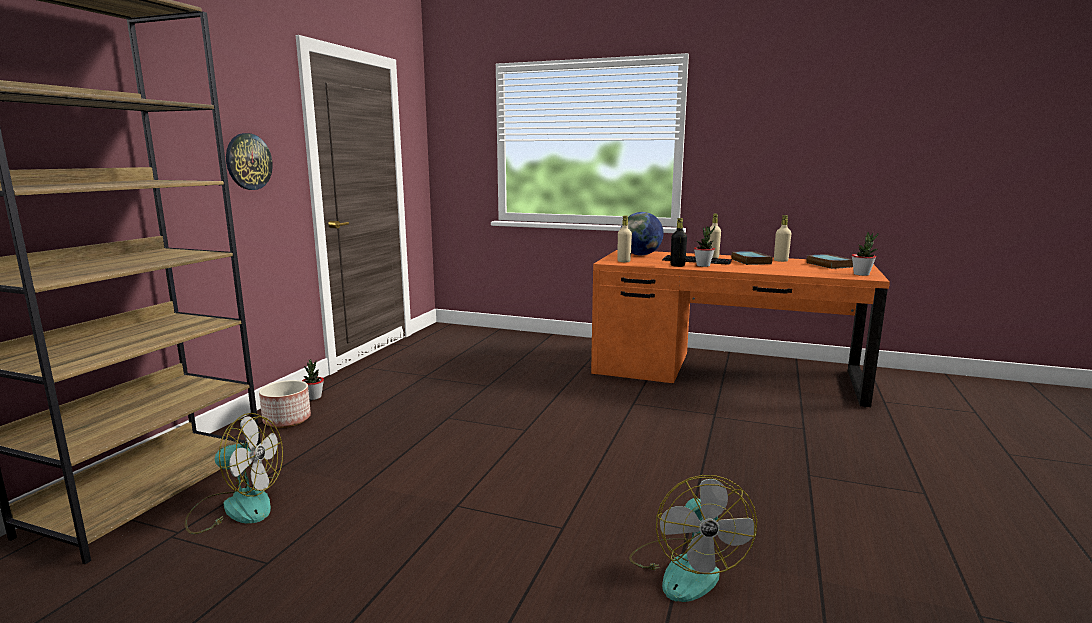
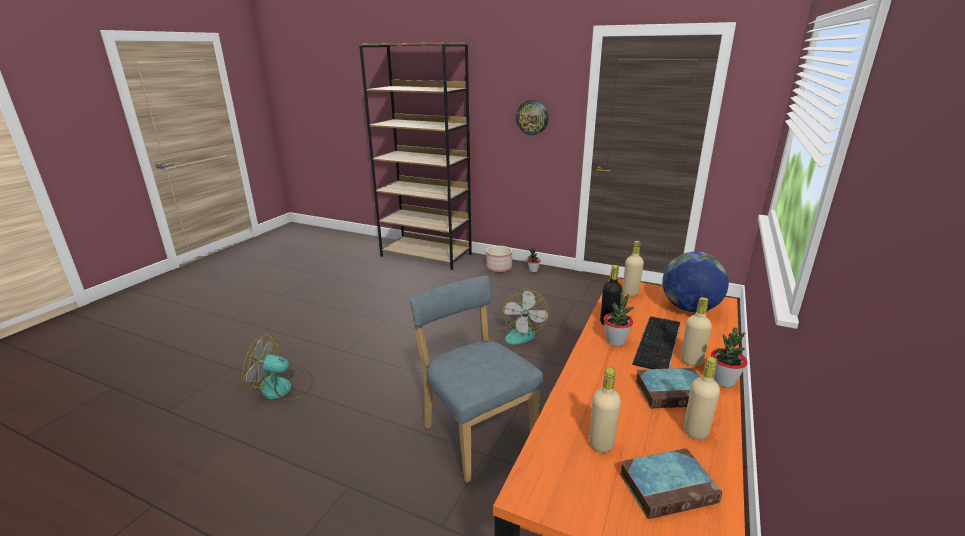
camera: 95 degrees right, 10 degrees up
(235, 507) = (407, 272): fan -> fan (521, 333)
(689, 421) = (476, 433): none -> blue chair
(814, 270) = (601, 443): none -> beige bottle
(861, 274) = (561, 493): potted plant -> potted plant (723, 381)

